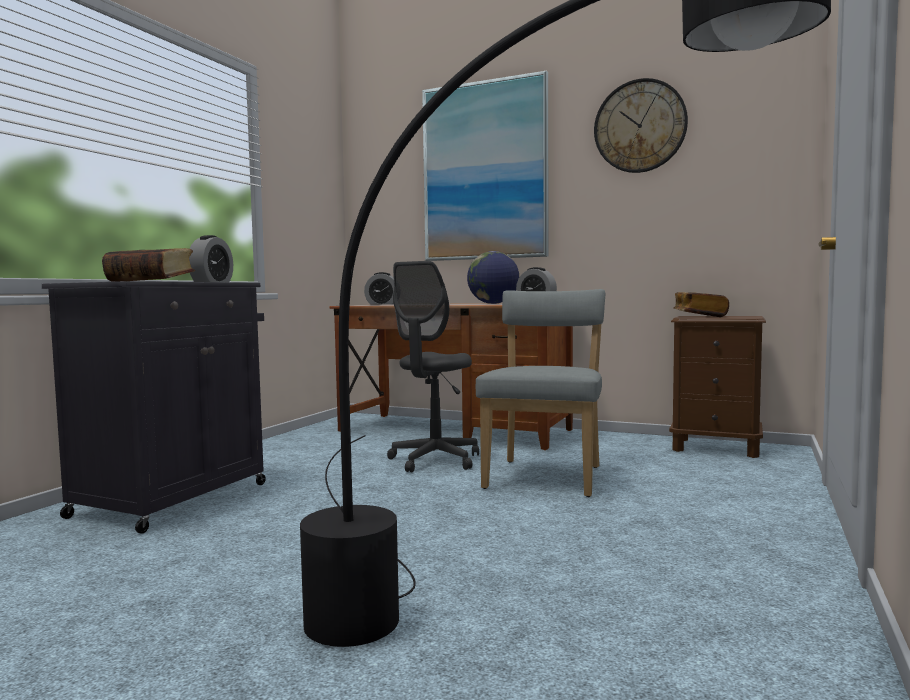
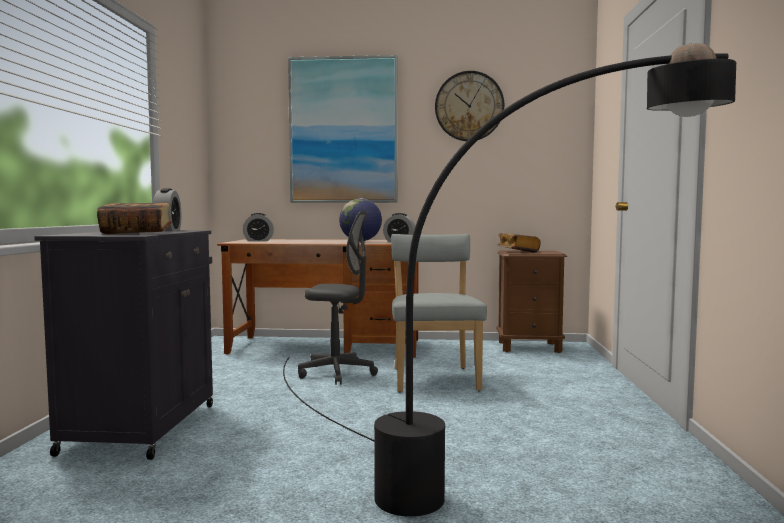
camera: 20 degrees left, 0 degrees up
(435, 460) = (337, 373): grey office chair -> grey office chair turned 90 degrees counterclockwise

